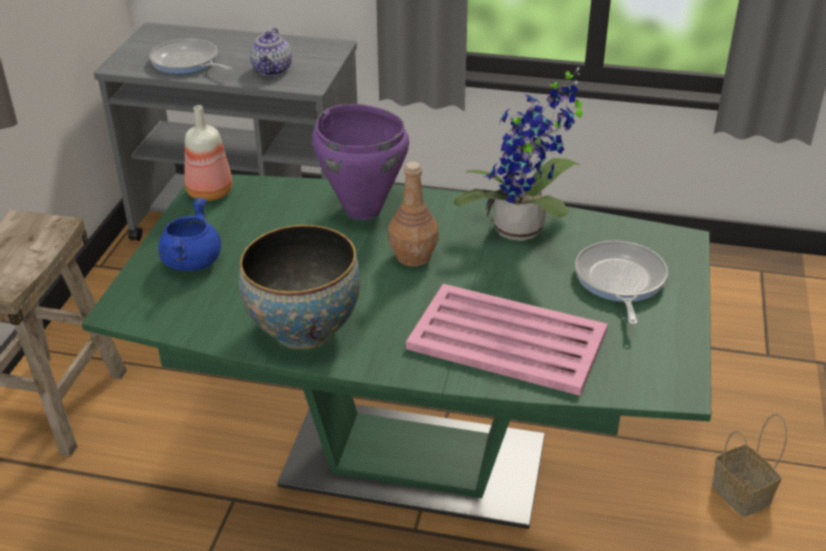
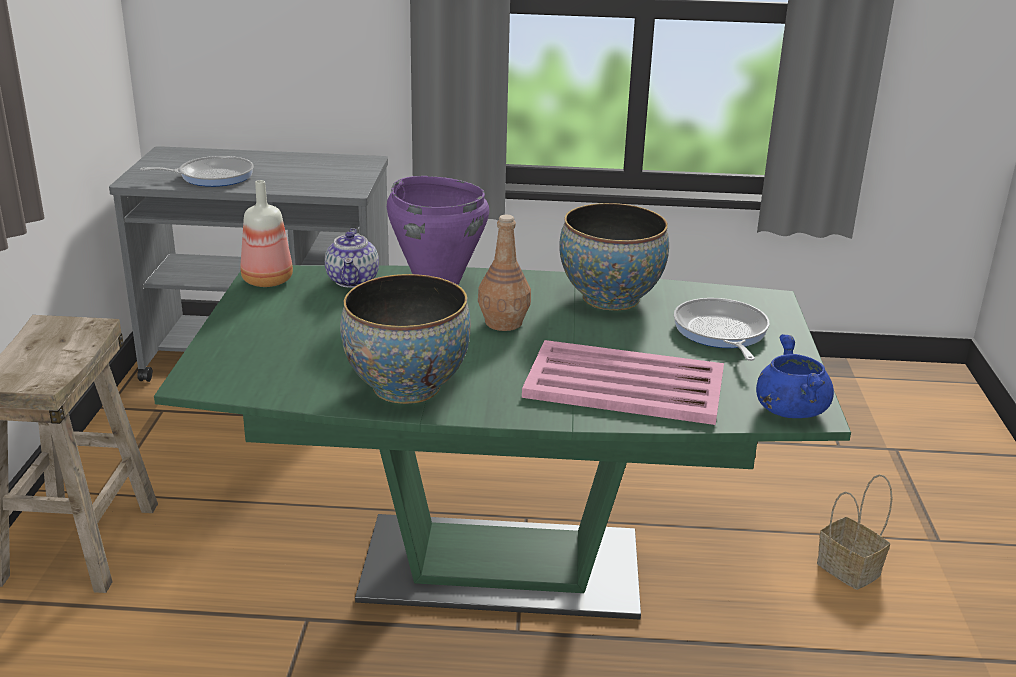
camera: 10 degrees left, 10 degrees down
(187, 63) = (212, 176): frying pan -> frying pan turned 135 degrees clockwise
(191, 261) = (264, 337): blue cooking pot -> blue cooking pot (789, 409)
(272, 70) = (306, 180): teapot -> teapot (353, 280)
(523, 232) = (610, 298): potted plant -> bowl

